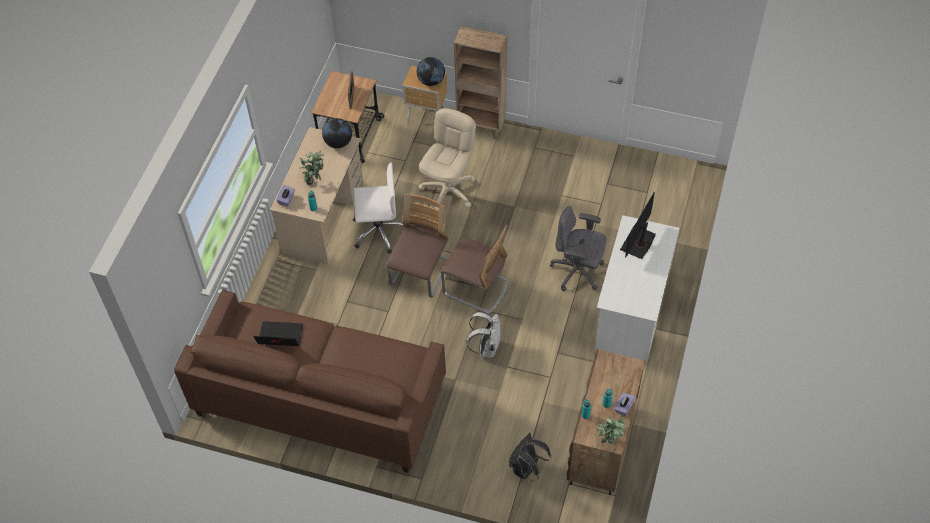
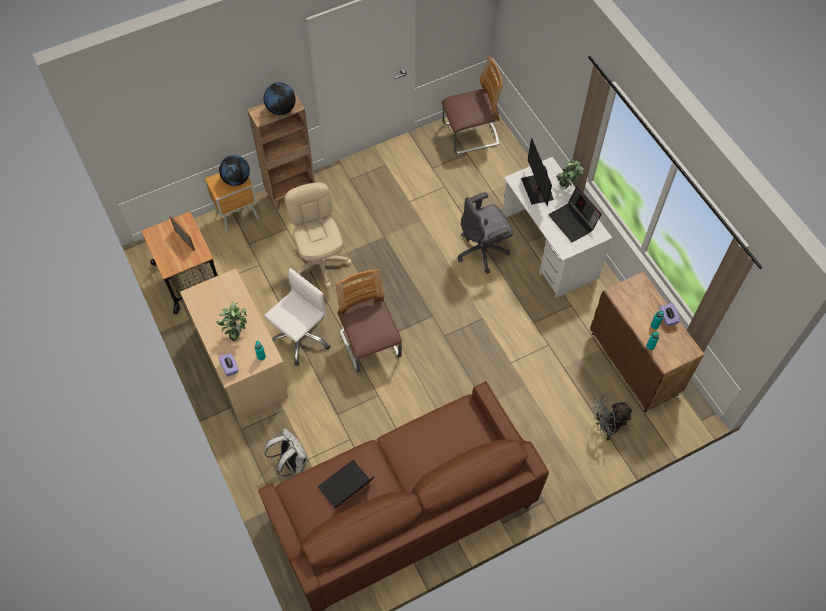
camera: 45 degrees left, 5 degrees up
(338, 142) = (221, 286): globe -> globe (281, 109)
(476, 288) = (424, 321): chair -> chair (470, 135)
(486, 347) = (481, 361): white backpack -> white backpack (291, 462)
(526, 469) = (606, 427): black backpack -> grey fan
(609, 443) = (687, 352): potted plant -> potted plant (567, 187)
(638, 287) = (573, 222): none -> laptop

